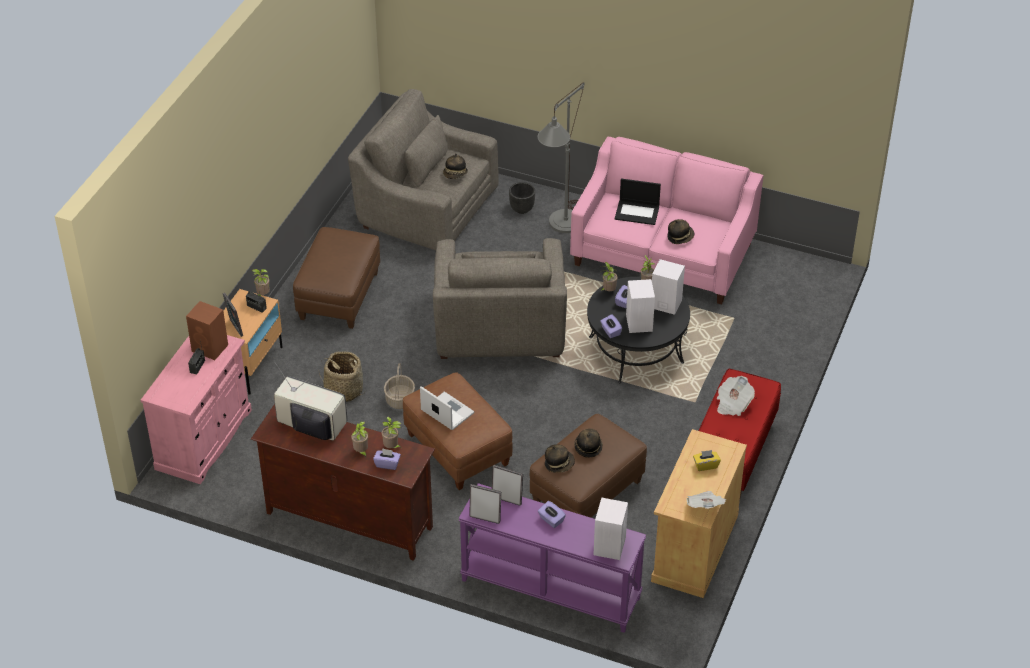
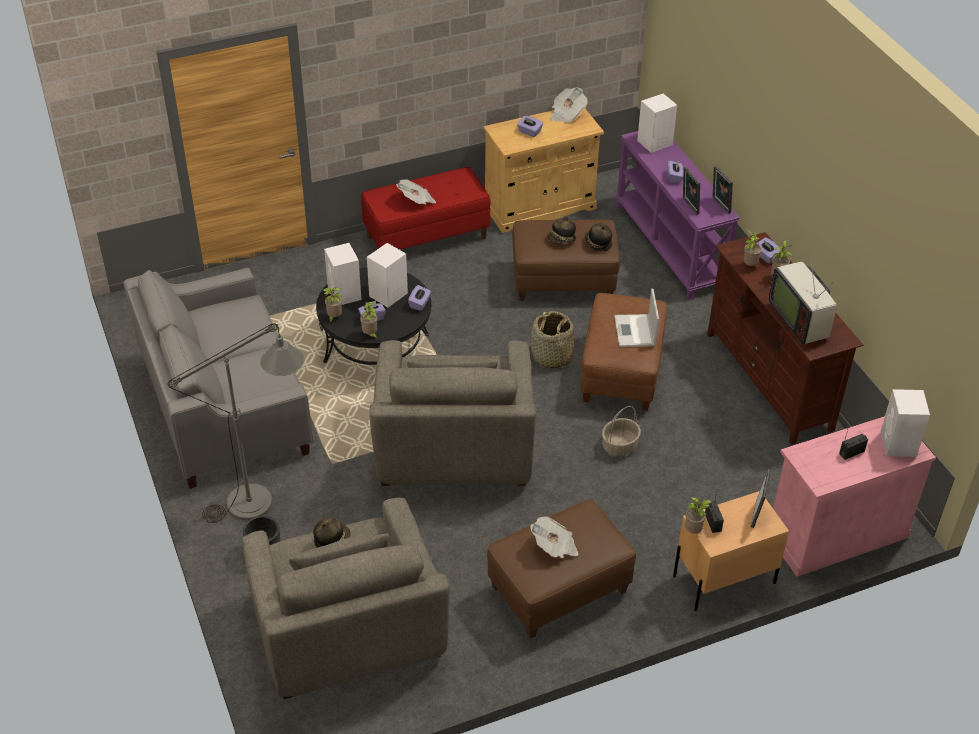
camera: 135 degrees left, 0 degrees up
(171, 392) = (898, 444): none -> white speaker
(210, 348) = (822, 462): brown speaker -> none
(338, 253) = (554, 547): none -> newspaper
(343, 390) = (660, 489): basket -> basket (552, 357)
(499, 327) = (454, 446): grey armchair -> grey armchair turned 135 degrees clockwise
(637, 212) = (241, 372): laptop -> none
(663, 254) = (225, 406): pink sofa -> grey sofa
(680, 237) = (247, 326): hat -> none
(706, 465) = (529, 132): yellow tissue box -> purple tissue box

